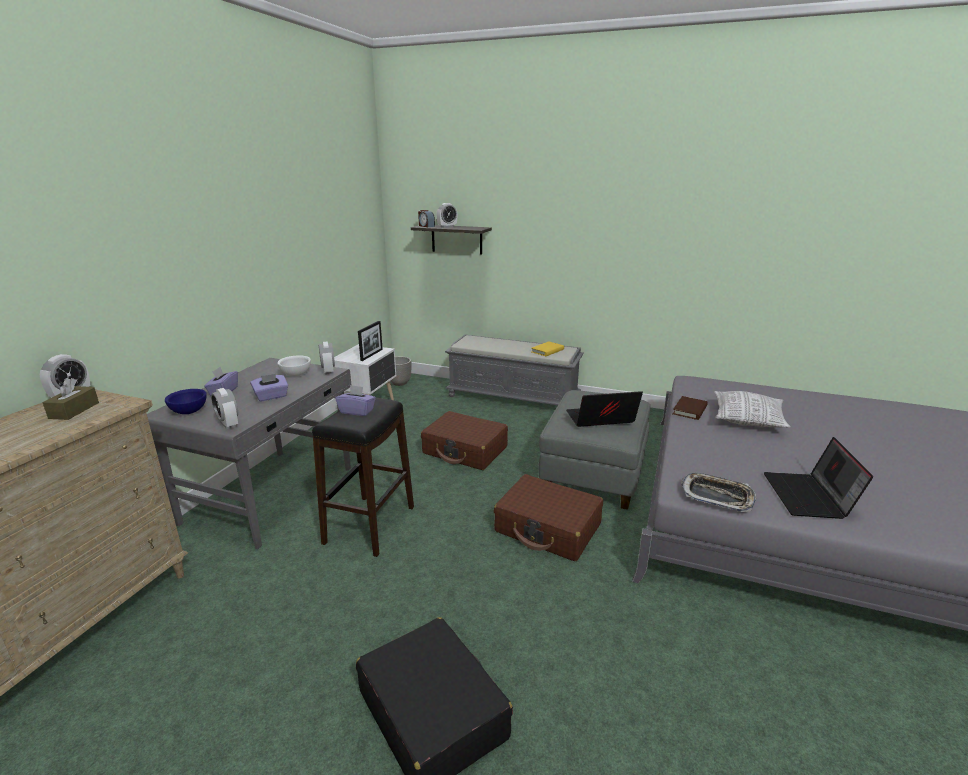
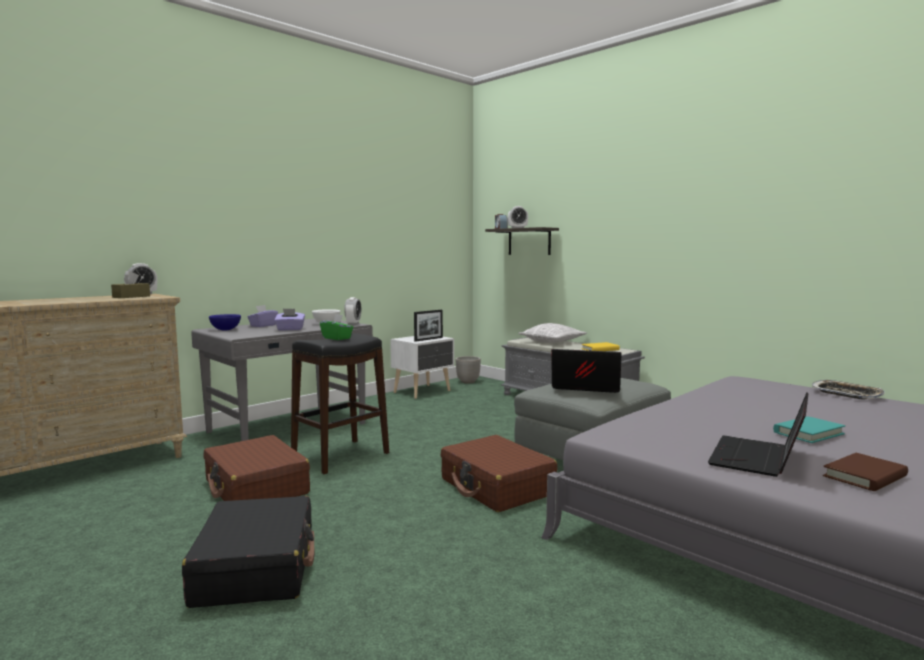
camera: 25 degrees right, 15 degrees down
(228, 424) = (239, 335): alarm clock -> none
(357, 411) = (337, 338): purple tissue box -> green tissue box
(465, 450) = (477, 428): brown suitcase -> brown suitcase (256, 487)
(690, 410) = (703, 394): brown book -> brown book (865, 476)
(717, 496) = (637, 442): tray -> tray (846, 394)
(747, 419) = (769, 406): pillow -> pillow (552, 342)
(806, 453) = (808, 433): none -> turquoise book

